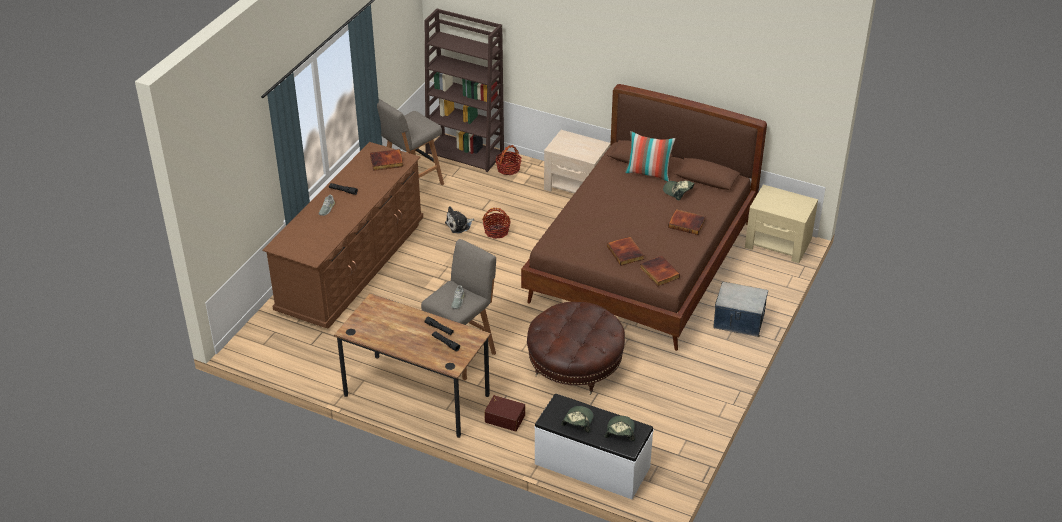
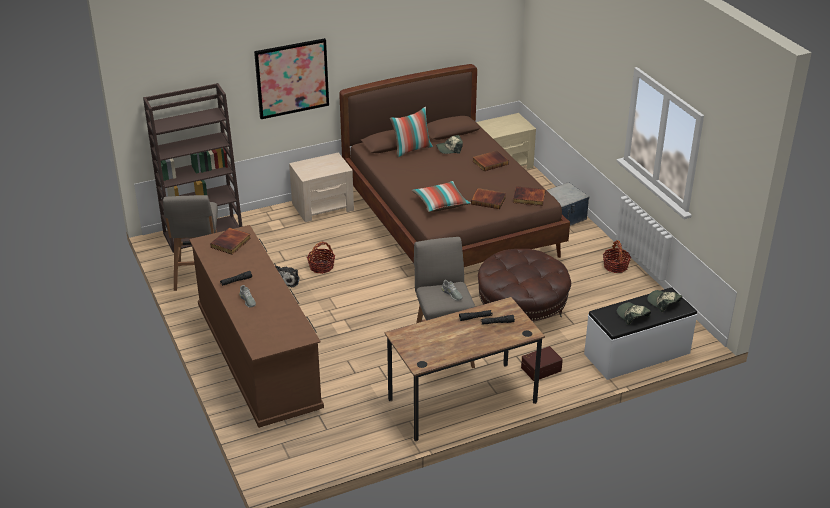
camera: 50 degrees left, 5 degrees down
(508, 169) = (255, 224): basket -> basket (615, 266)
(574, 51) = (292, 78): none -> picture
(585, 231) = (441, 203): none -> pillow

